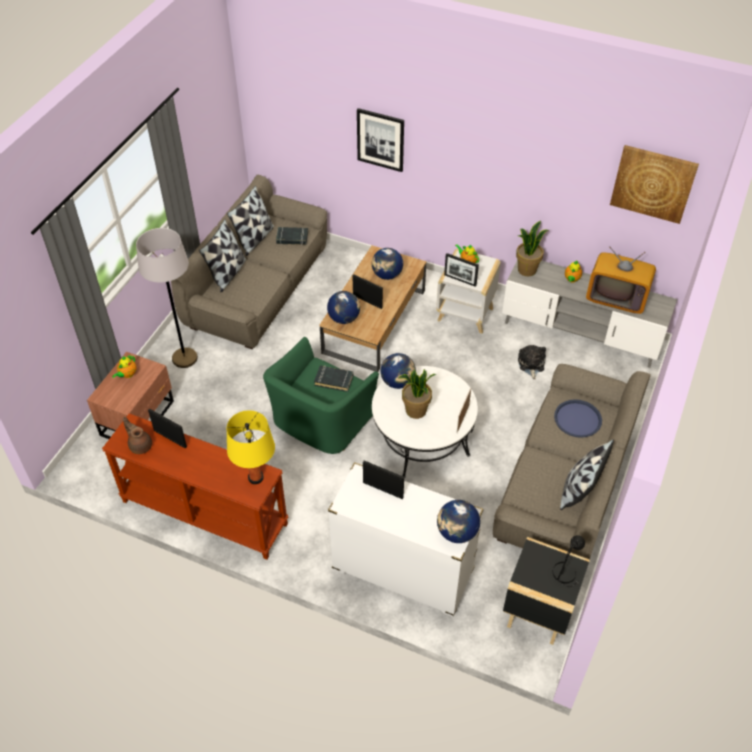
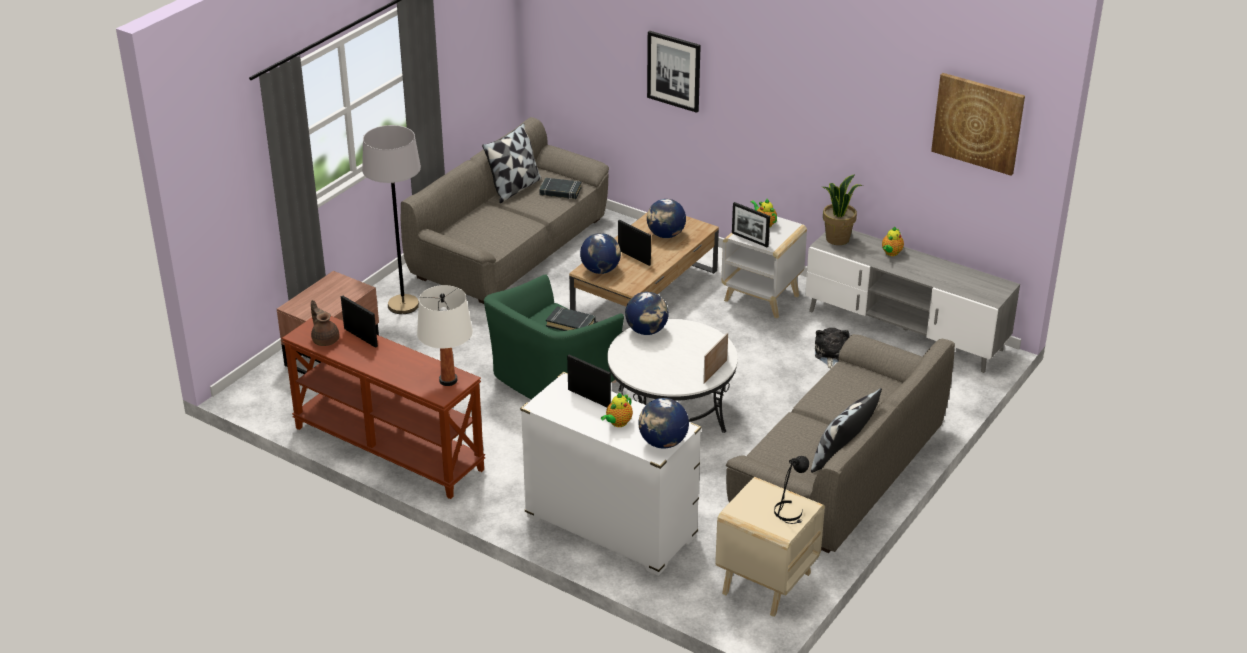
camera: 10 degrees right, 15 degrees down
(127, 374) = (328, 291): teapot -> teapot (618, 423)
(227, 274) = (472, 218): pillow -> none
(255, 478) = (448, 380): yellow table lamp -> white table lamp
(416, 411) = (660, 359): potted plant -> none
(539, 611) = (766, 584): black side table -> beige side table
(577, 419) = (861, 392): blue tray -> none
(617, 297) = (943, 275): television -> none

